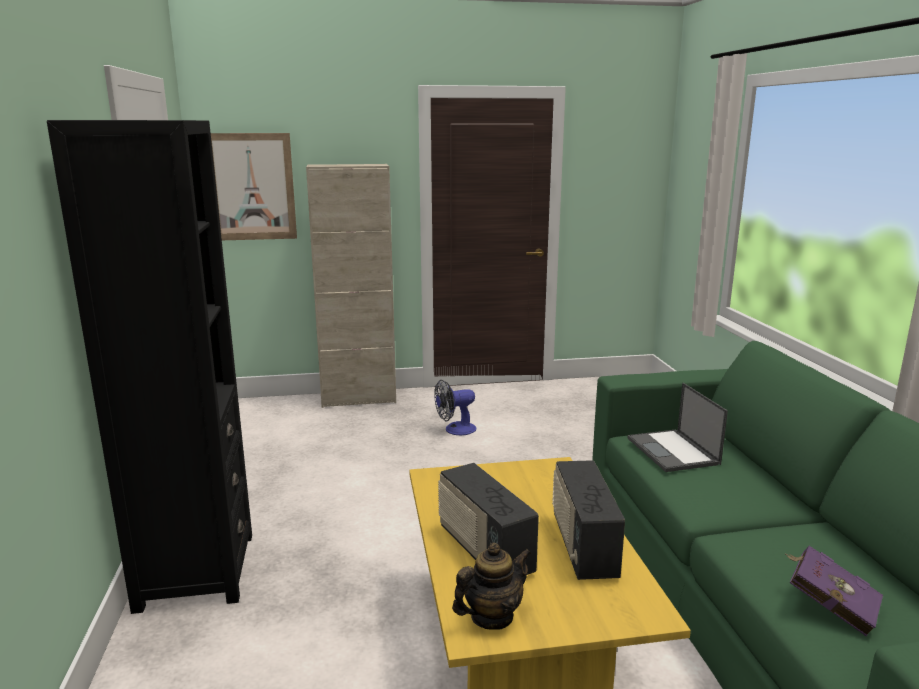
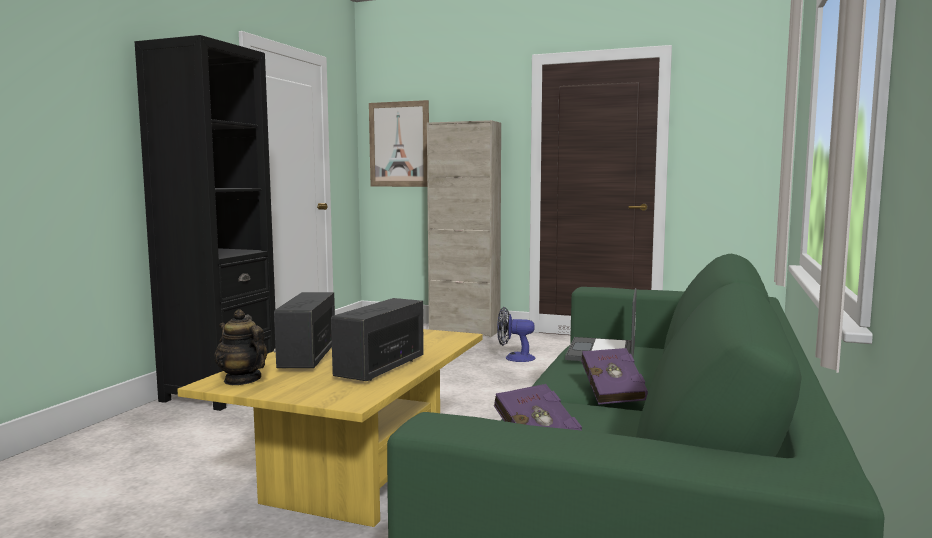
camera: 30 degrees right, 10 degrees down
(491, 617) = (242, 380): teapot -> teapot turned 135 degrees counterclockwise
(759, 509) = (612, 393): none -> purple book

